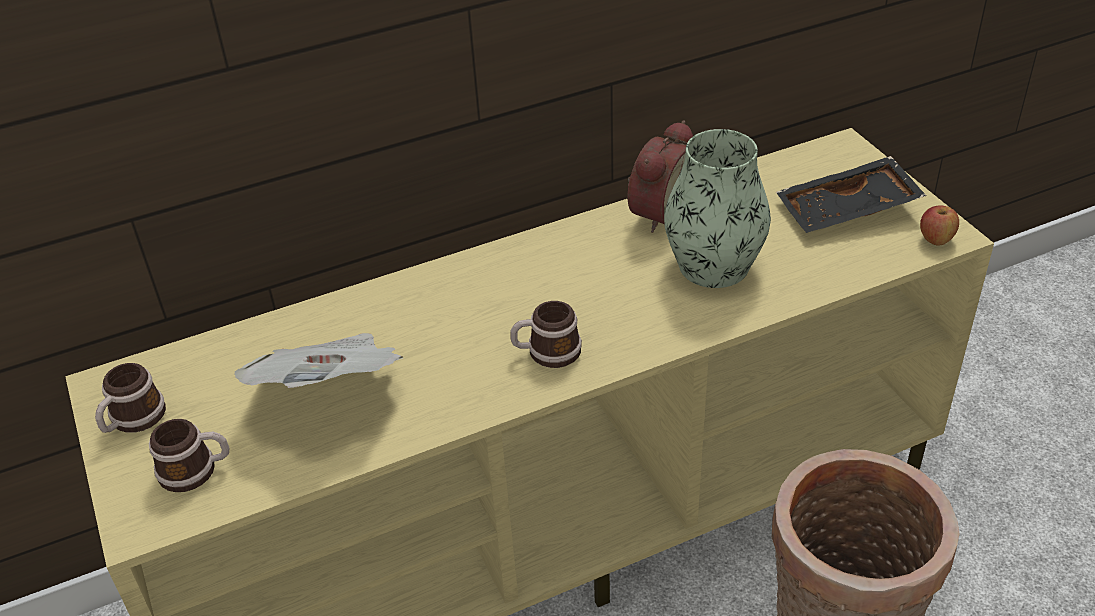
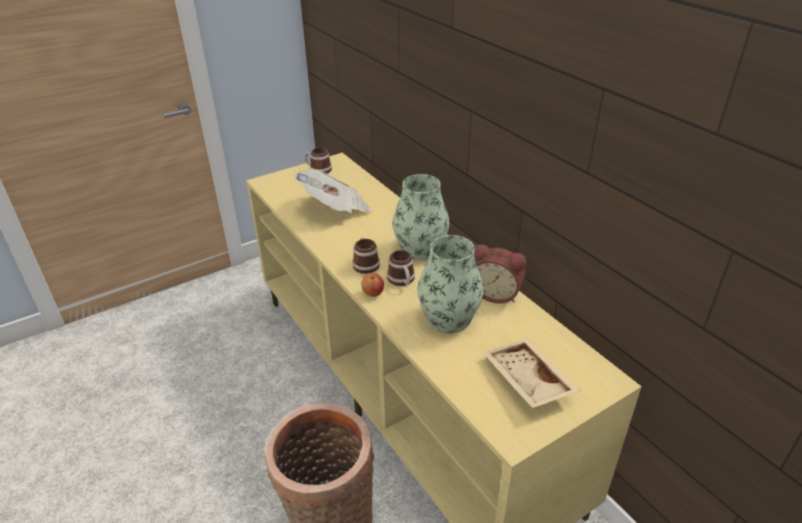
camera: 80 degrees right, 5 degrees down
(196, 470) = (290, 187): mug -> mug (402, 281)
(518, 280) = (420, 249): none -> vase
(848, 211) = (526, 381): black tray -> beige tray
(935, 239) = (505, 429): apple -> apple (373, 293)

